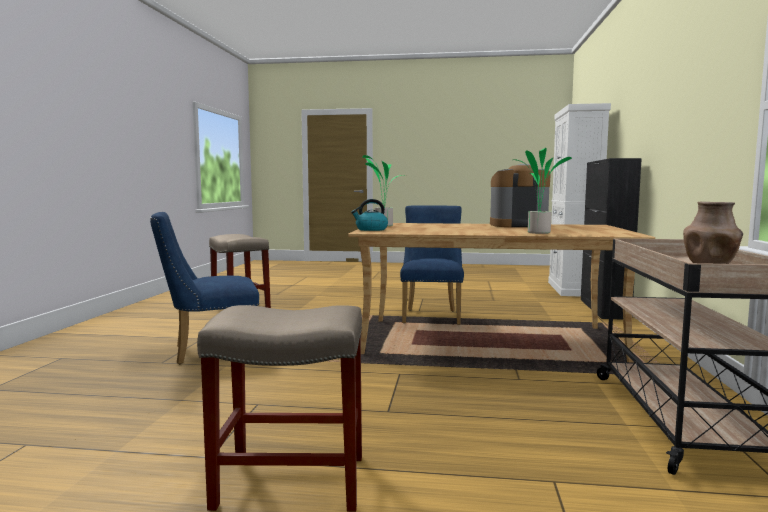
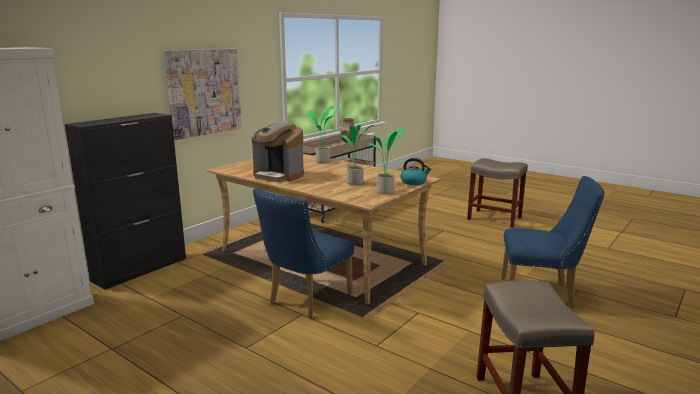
camera: 150 degrees left, 10 degrees up
(429, 226) = (354, 183): none -> potted plant
(676, 135) = (204, 92): none -> picture

